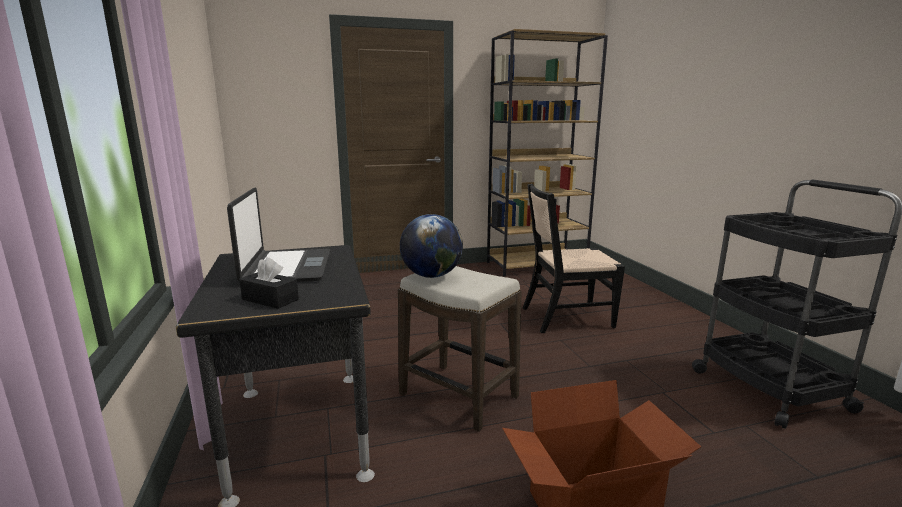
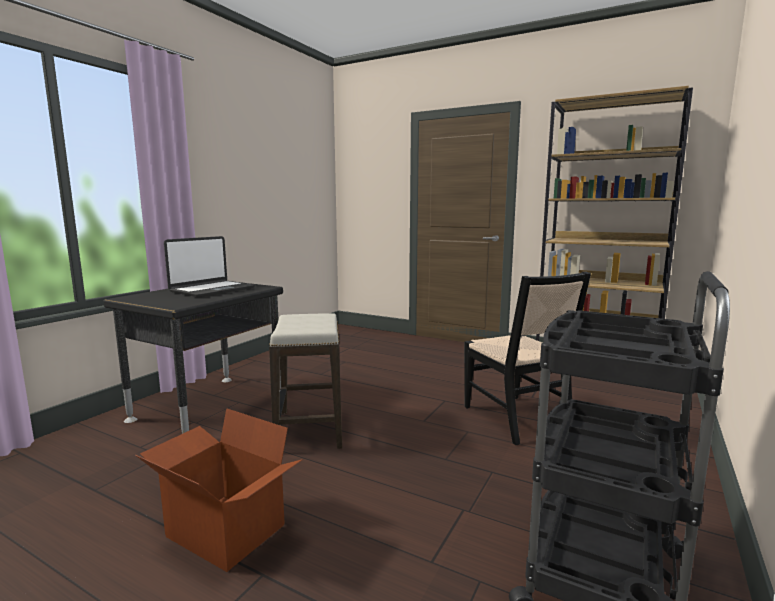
camera: 45 degrees right, 5 degrees down
(270, 299) = (155, 299): black tissue box -> none
(431, 276) = (296, 317): globe -> none
(566, 318) = (516, 419): chair -> chair turned 150 degrees counterclockwise

